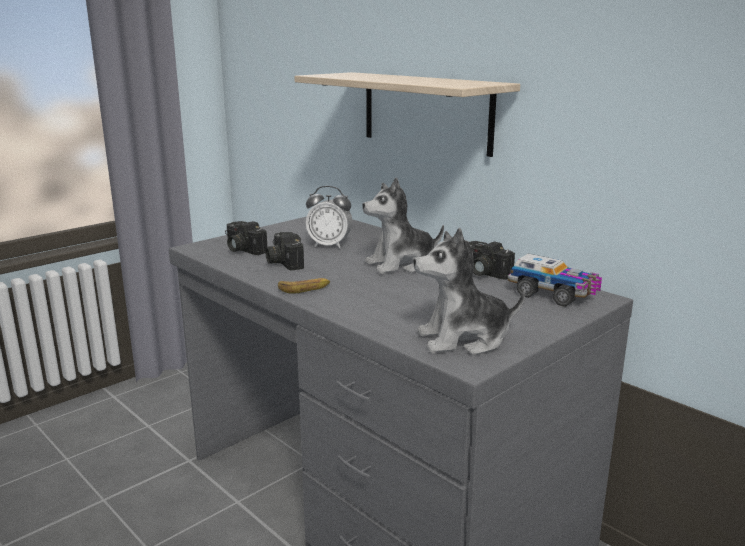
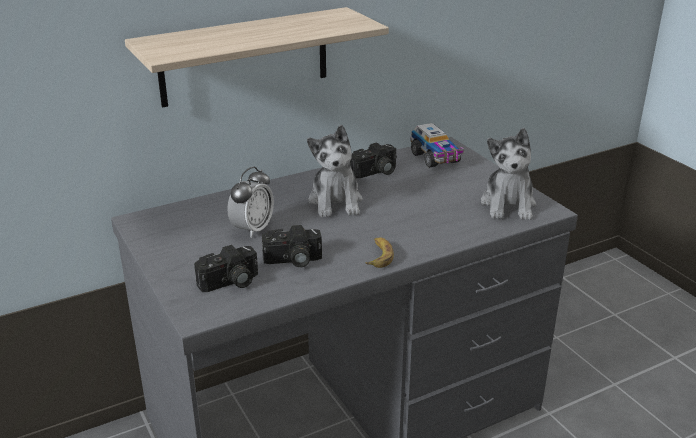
camera: 75 degrees left, 10 degrees up
(553, 295) = (436, 158): toy truck -> toy truck turned 105 degrees clockwise

